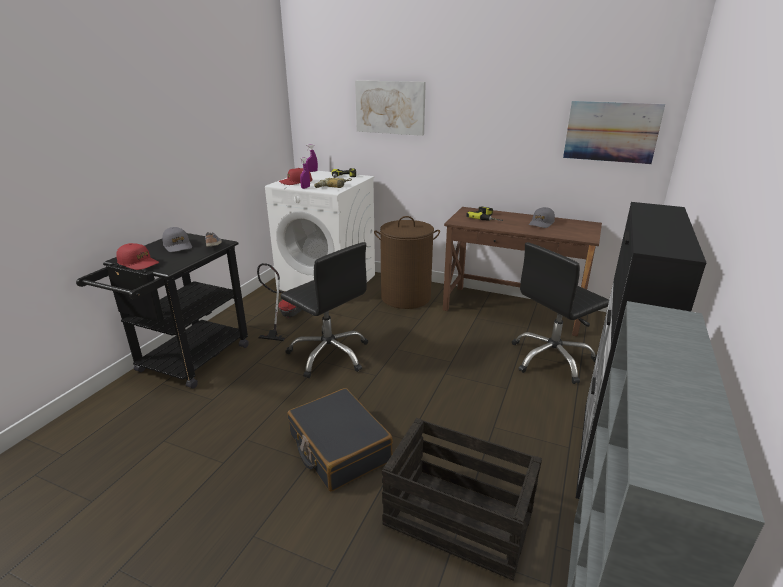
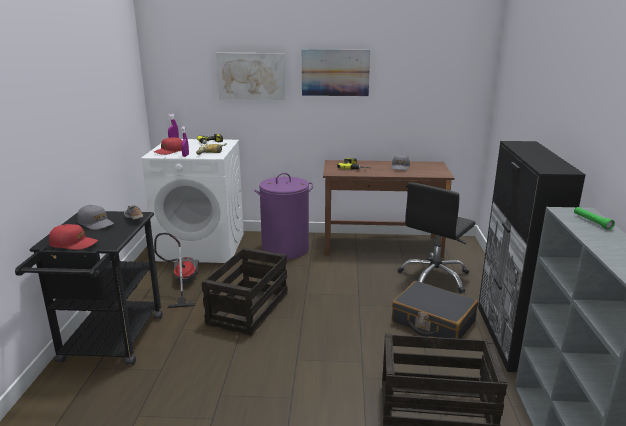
camera: 20 degrees left, 5 degrees down
(329, 354) = (248, 309): black office chair -> crate
(339, 448) = (309, 381): black suitcase -> black suitcase (433, 322)
(406, 297) = (285, 249): brown laundry basket -> purple laundry basket
(611, 132) = (444, 89): picture -> picture (335, 72)
(676, 336) = (592, 222): none -> green flashlight

